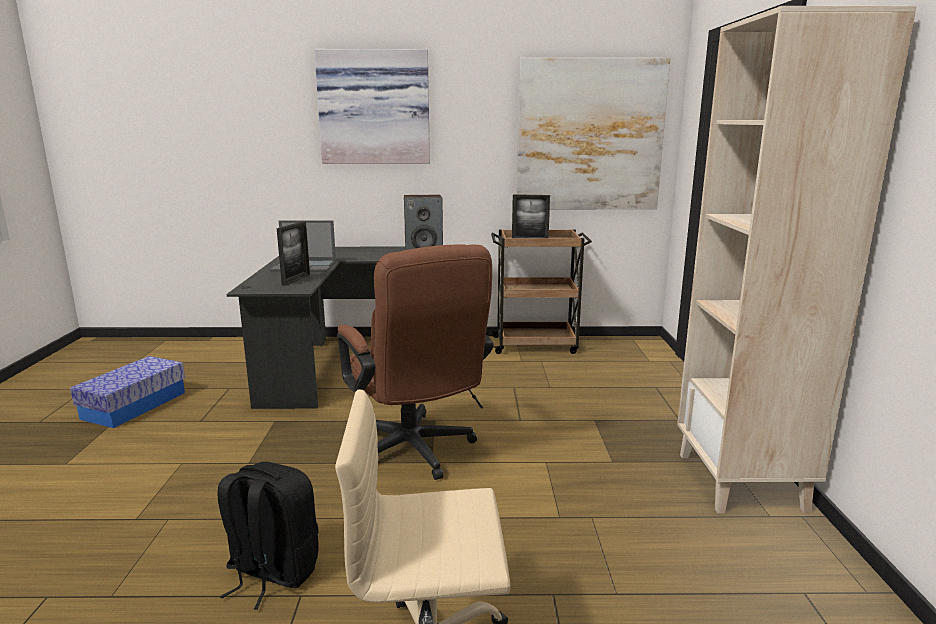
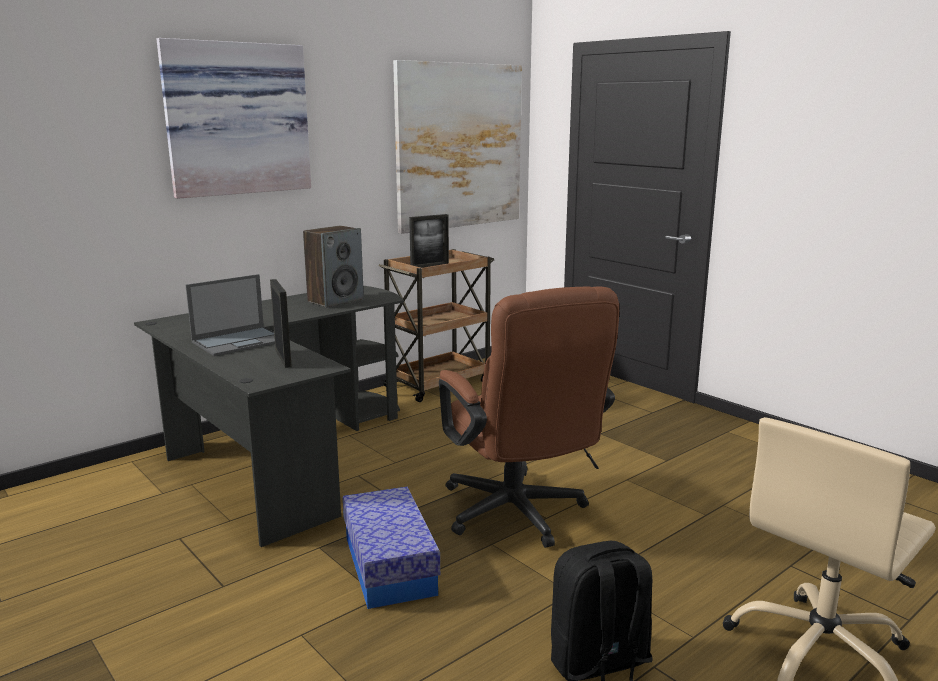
camera: 40 degrees left, 0 degrees up
(134, 405) = (77, 610): storage box -> storage box (389, 565)
(415, 453) = (519, 516): brown office chair -> brown office chair turned 45 degrees clockwise
(741, 482) = (757, 442): beige bookcase -> none

